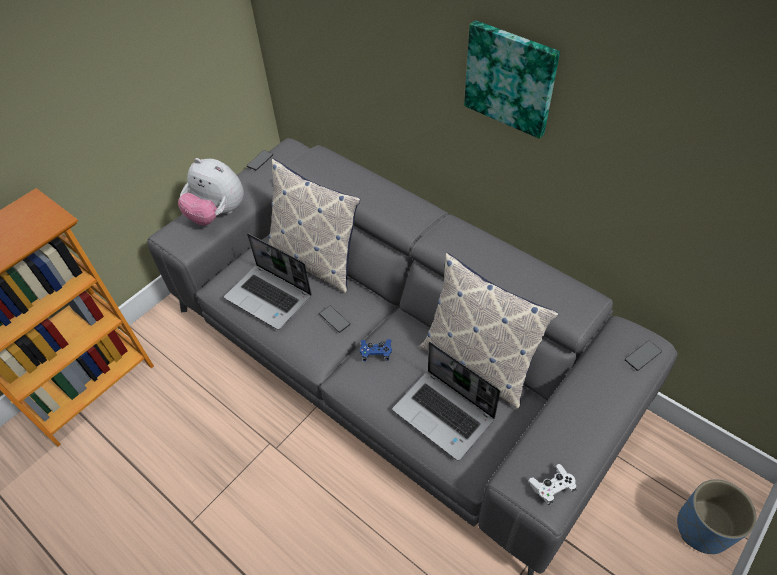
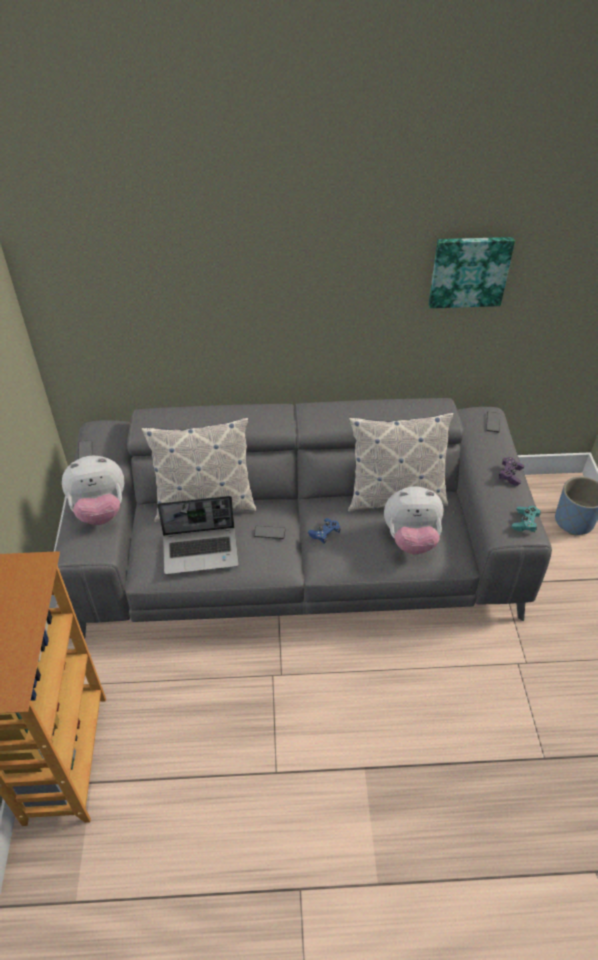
camera: 45 degrees left, 5 degrees down
(445, 415) = (411, 539): laptop -> plush toy
(511, 78) = (332, 268): picture -> picture (469, 271)
(551, 487) = (525, 523): white game controller -> turquoise game controller
(596, 424) = (510, 475): none -> purple game controller

